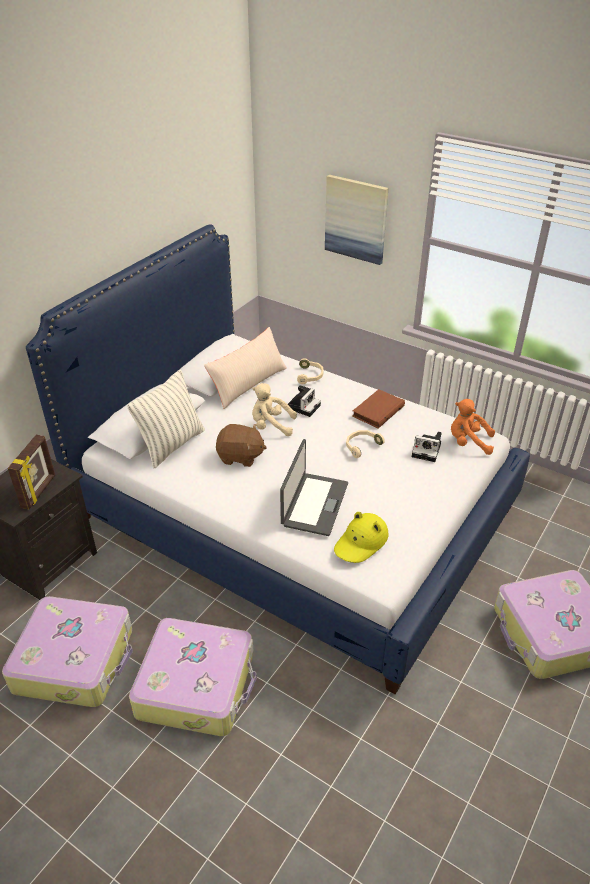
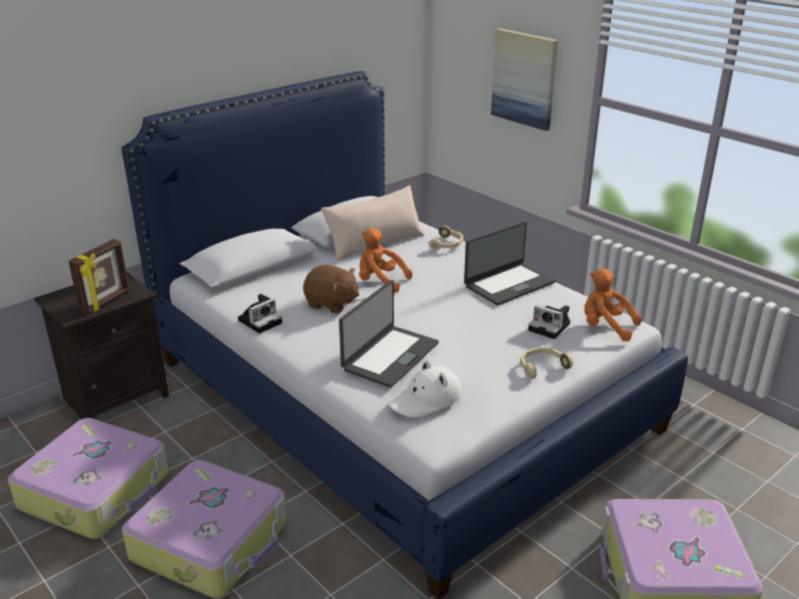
camera: 15 degrees right, 10 degrees down
(172, 445) = (264, 284): pillow -> none
(271, 426) = (380, 282): beige plush toy -> orange plush toy
(303, 406) = (425, 269): camera -> camera (261, 321)
(361, 446) = (474, 313): beige headphones -> beige headphones (541, 367)
(361, 542) = (425, 399): yellow hat -> white hat
(377, 410) = (508, 284): brown book -> laptop

